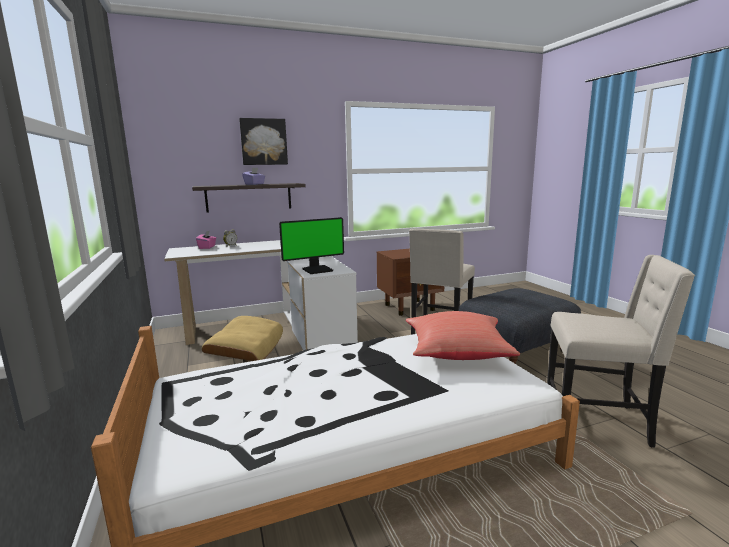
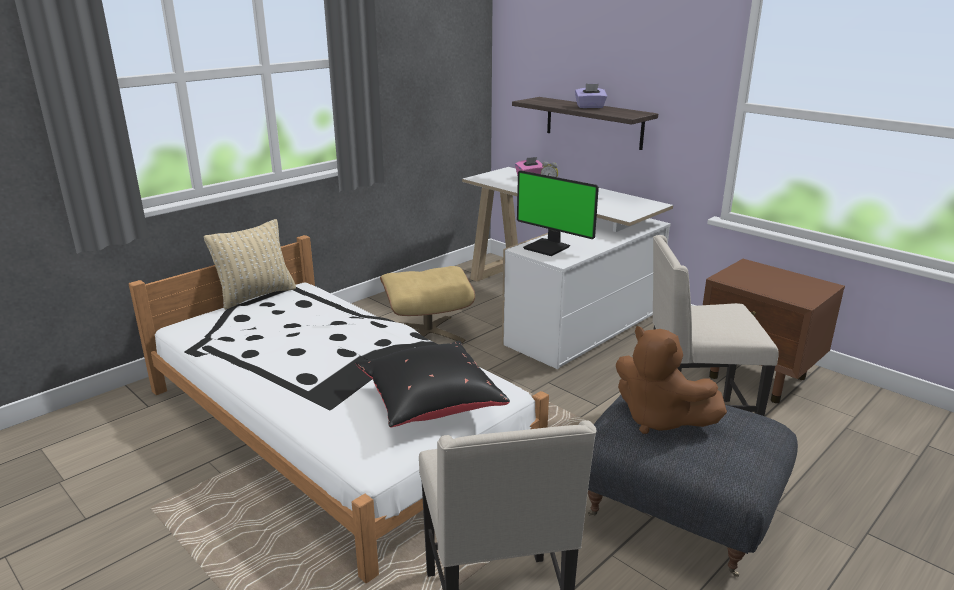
camera: 65 degrees right, 10 degrees up
(157, 405) = (256, 296): none -> beige pillow
(263, 142) = (622, 45): picture -> none
(457, 354) = (429, 403): red pillow -> black pillow
(511, 302) = (658, 419): none -> brown plush toy

